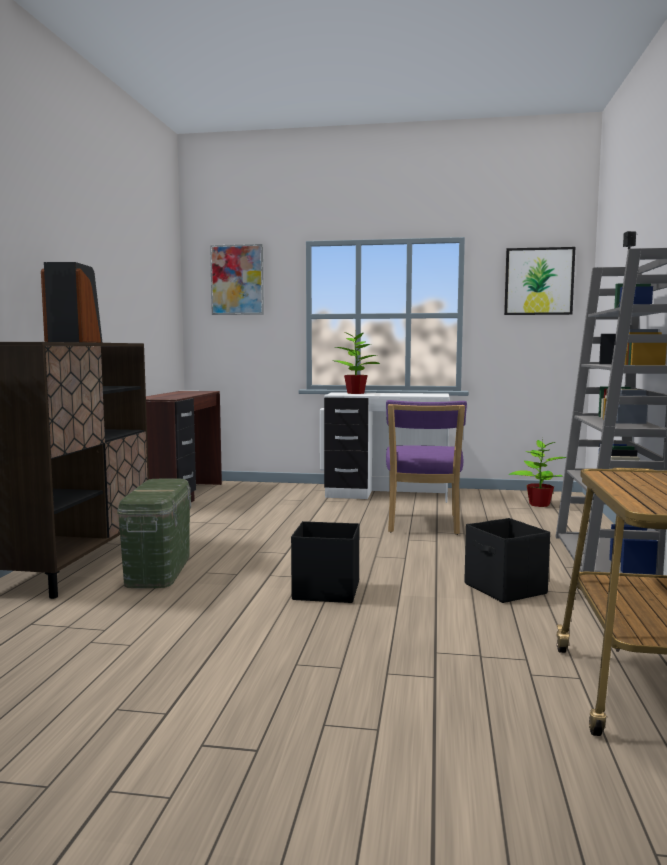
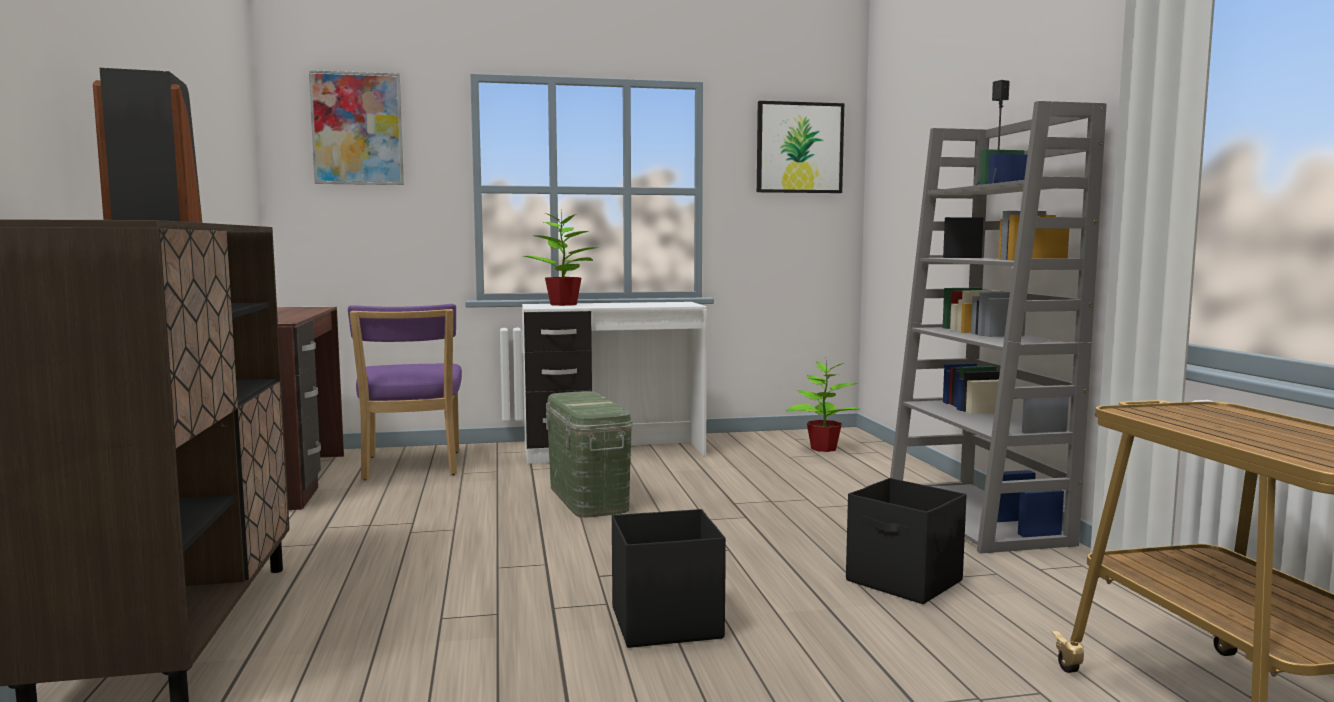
camera: 20 degrees left, 0 degrees up
(159, 570) = (353, 625): green storage box -> green storage box (588, 497)
(422, 525) = (705, 494): purple chair -> purple chair (411, 467)

